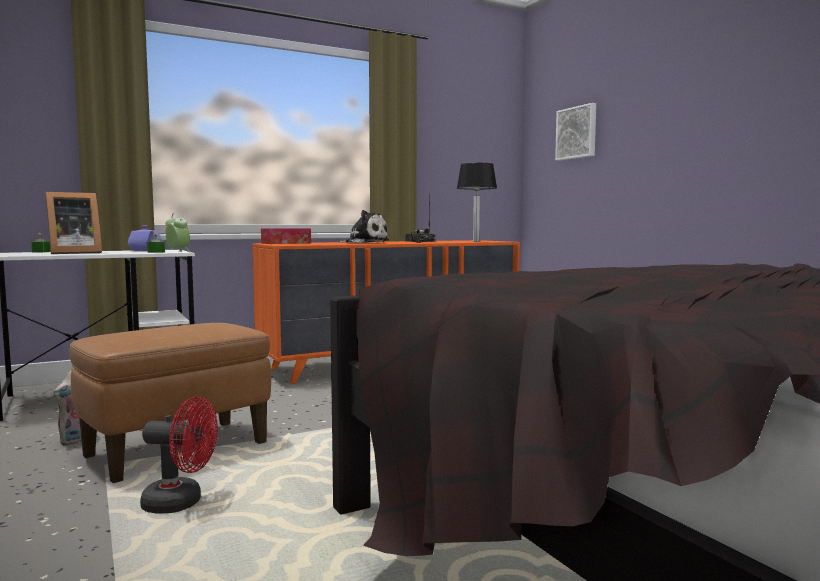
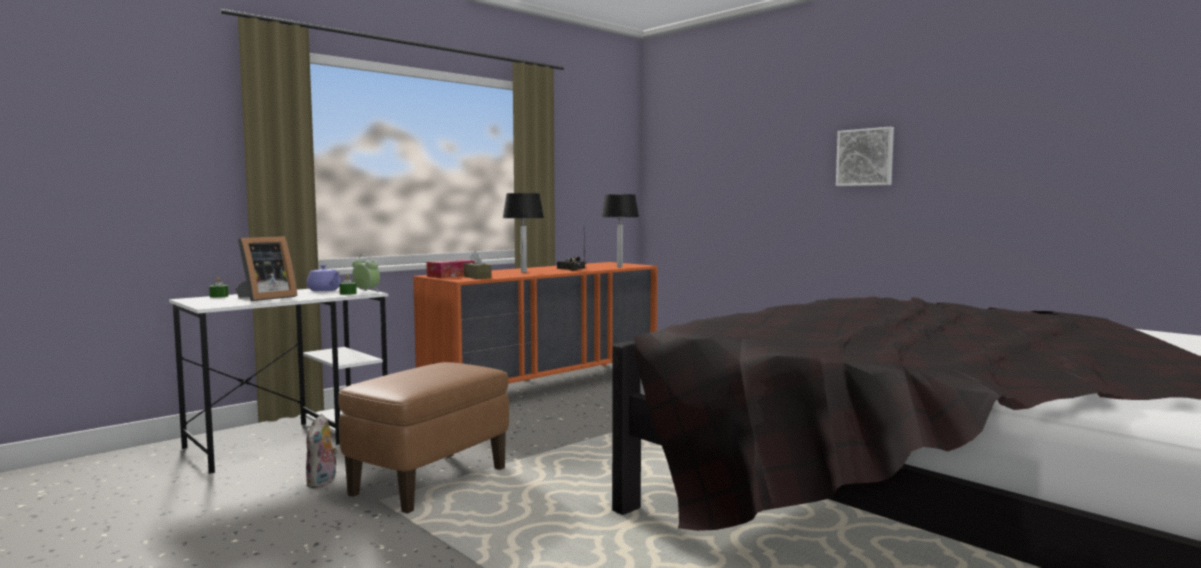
camera: 15 degrees left, 0 degrees up
(181, 503) = (485, 521): red fan -> none
(306, 244) = (477, 277): none -> brown tissue box
(365, 242) = (523, 272): plush toy -> table lamp
(577, 133) = (699, 162): picture -> picture (865, 157)

